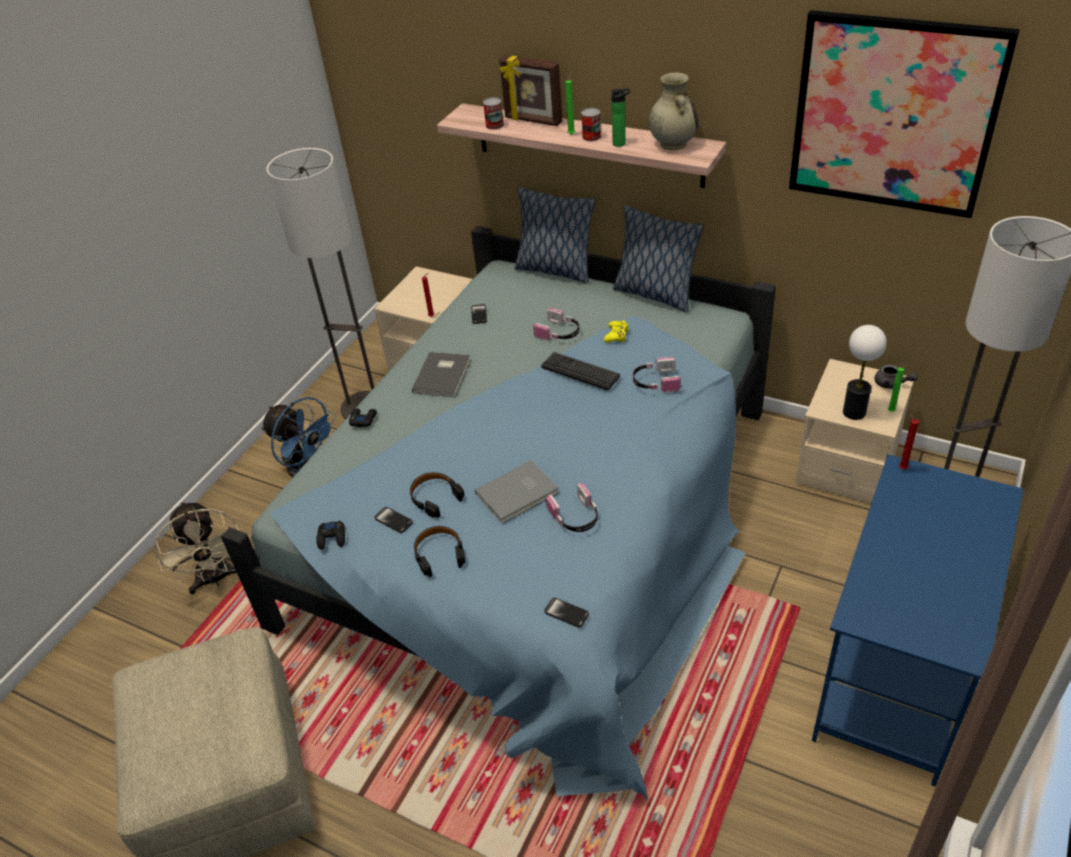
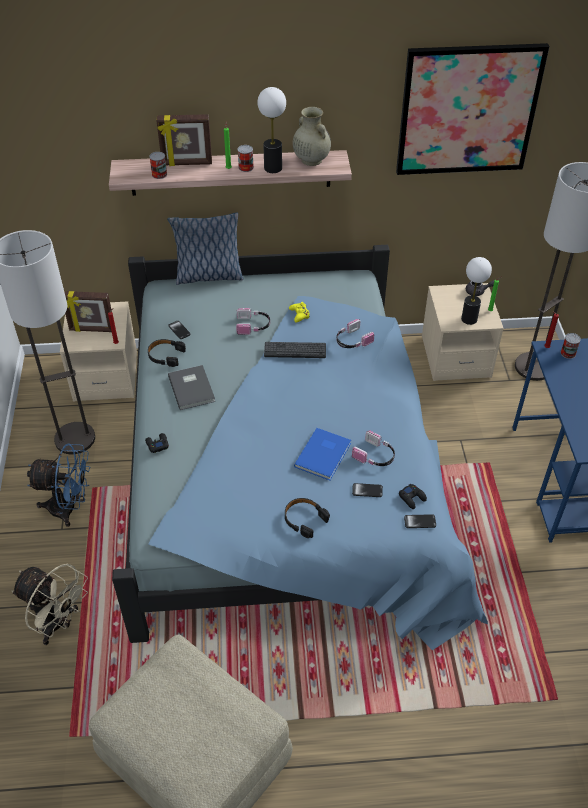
camera: 35 degrees left, 5 degrees up
(332, 538) = (215, 541): black game controller -> black game controller (412, 498)
(393, 520) = (251, 510): phone -> phone (367, 490)
(419, 296) = (92, 329): none -> picture frame
(435, 497) = (267, 481): black headphones -> black headphones (165, 355)
(519, 494) = (324, 455): grey book -> blue book
(621, 143) = (273, 168): bottle -> table lamp
(654, 294) = (298, 274): pillow -> none
(929, 485) = (568, 353): none -> can

